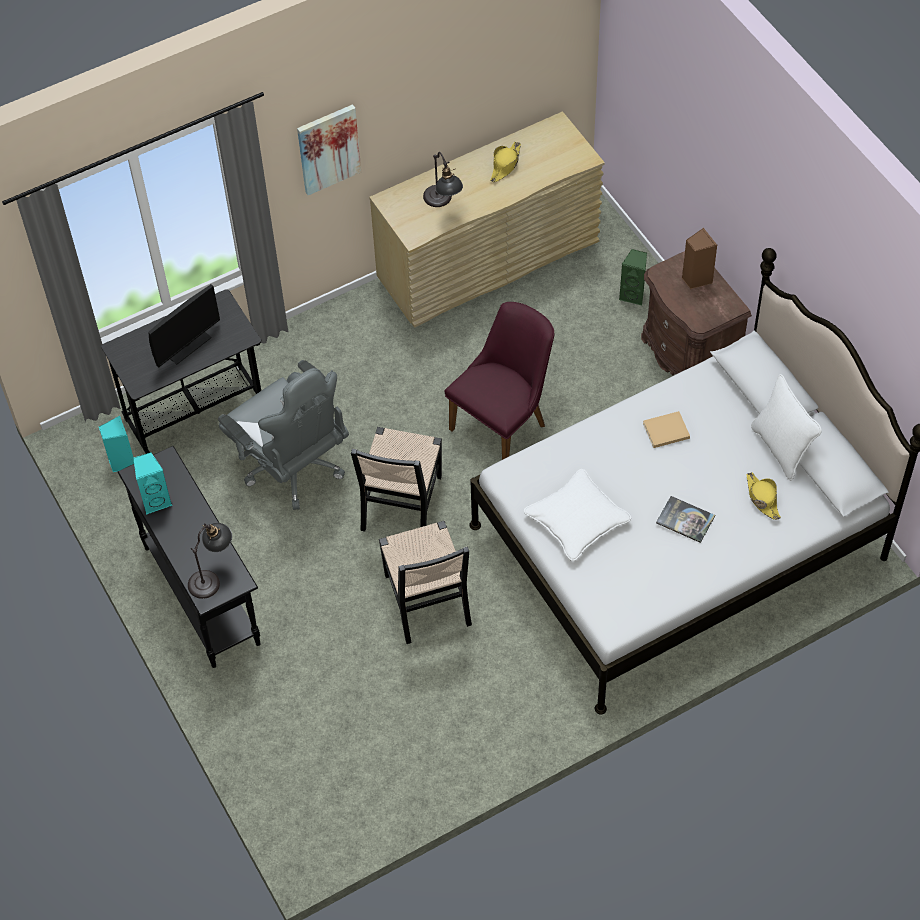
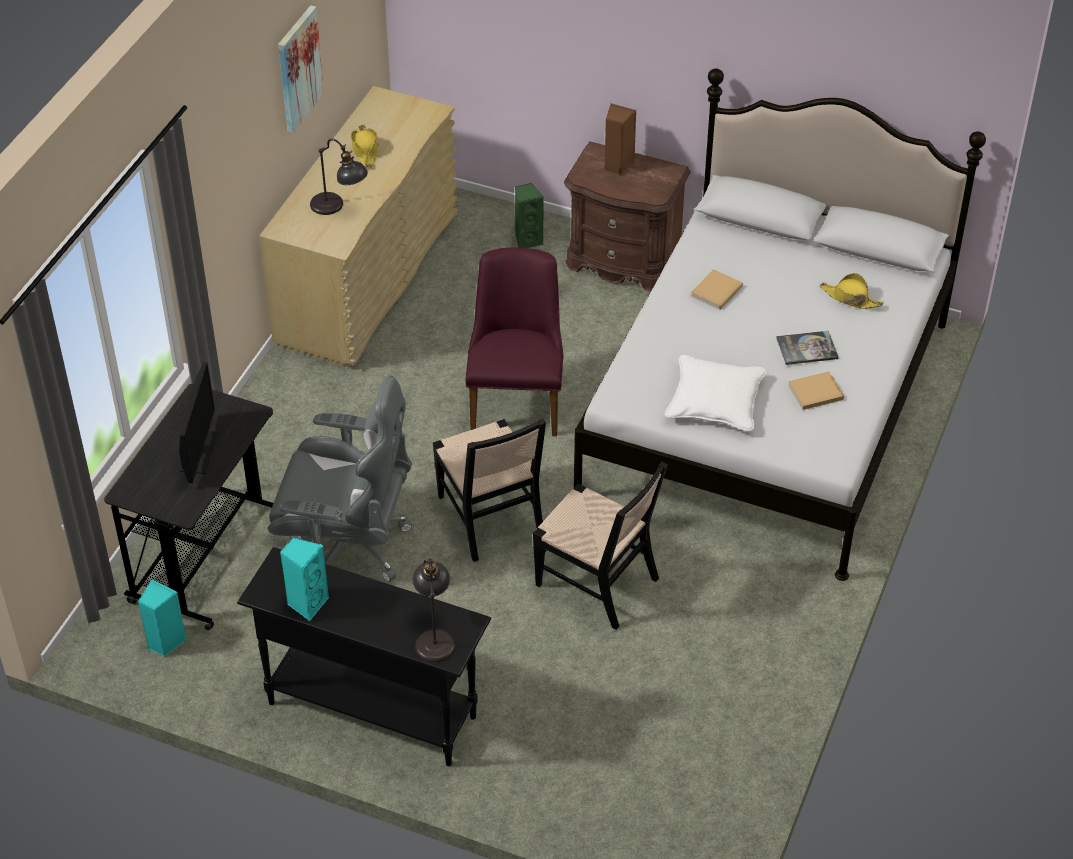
camera: 40 degrees left, 10 degrees down
(328, 148) = (224, 179): picture -> picture (298, 68)
(654, 559) = (814, 392): none -> beige book
(781, 448) = (824, 254): white pillow -> none

